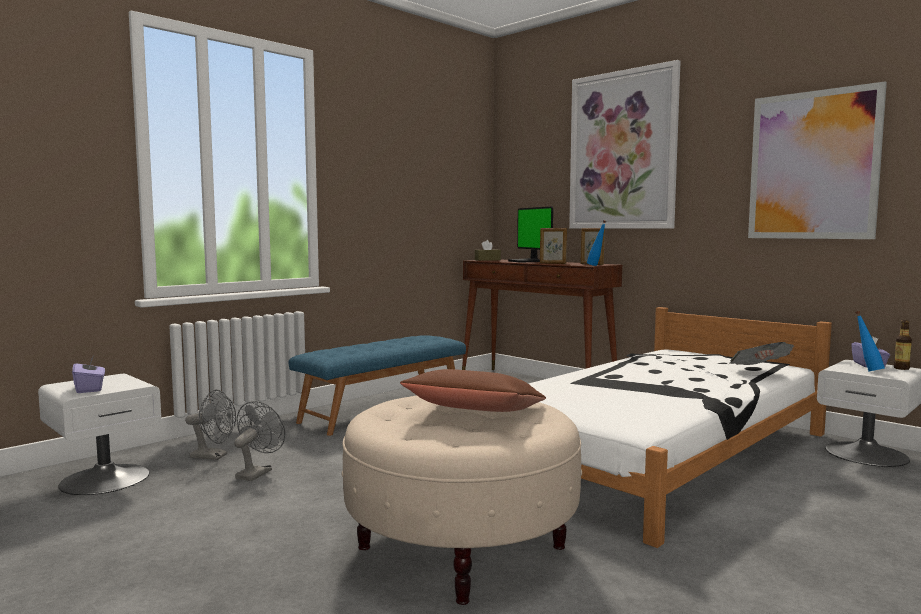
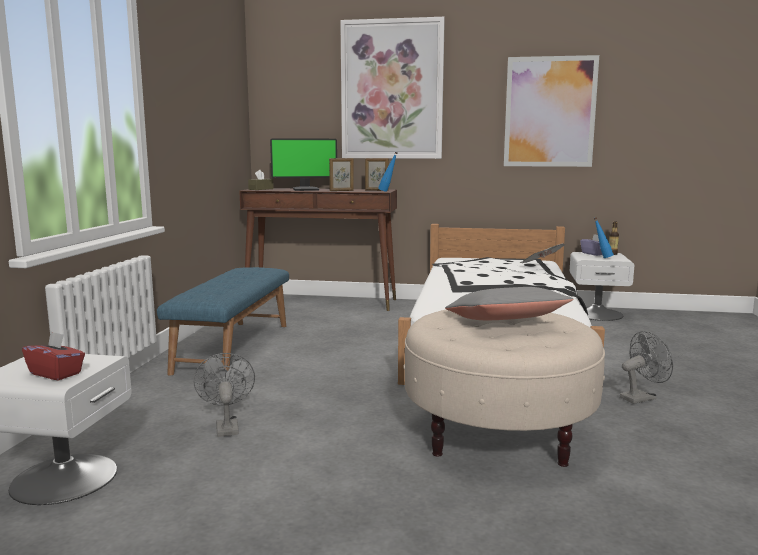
camera: 35 degrees left, 5 degrees up
(90, 389) = (56, 373): purple tissue box -> red tissue box
(214, 456) = (147, 424): grey fan -> grey fan (641, 397)
(476, 414) = (505, 323): brown pillow -> grey pillow
(527, 261) = (306, 189): monitor -> monitor turned 45 degrees counterclockwise

